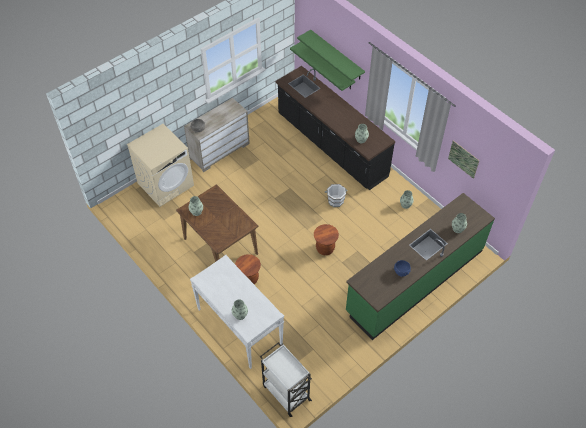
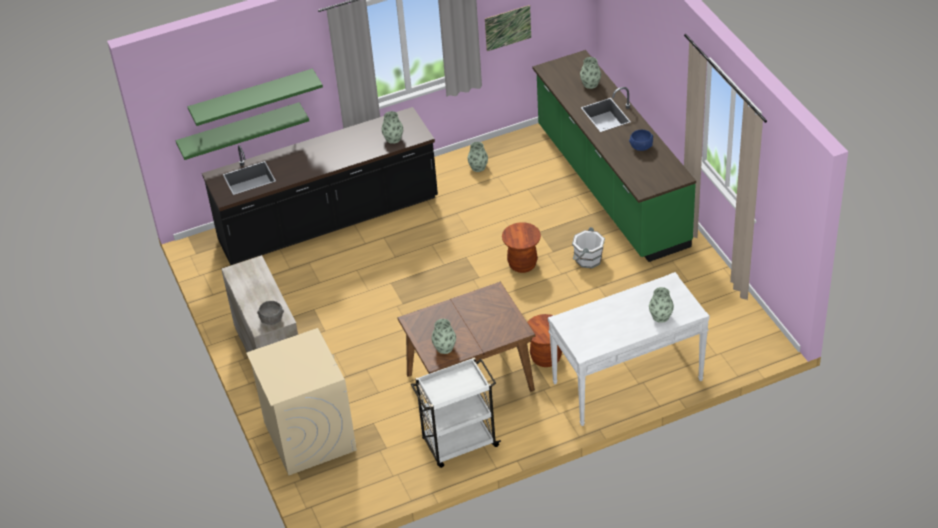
camera: 70 degrees left, 10 degrees down
(285, 392) = (749, 348): white cart -> white cart (459, 444)
(335, 200) = (438, 237): white bucket -> white bucket (588, 259)

